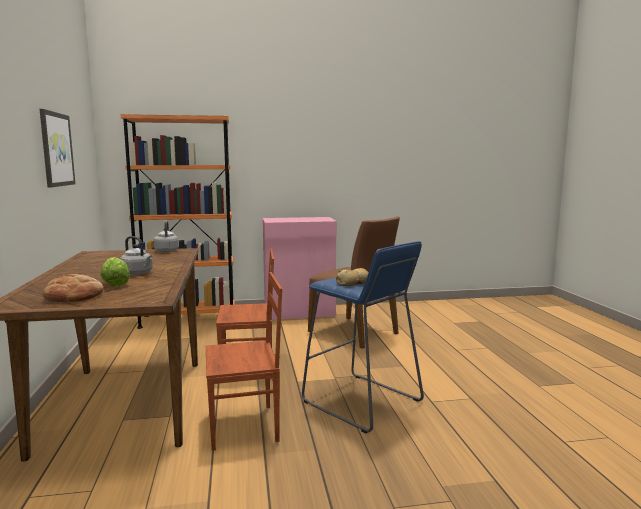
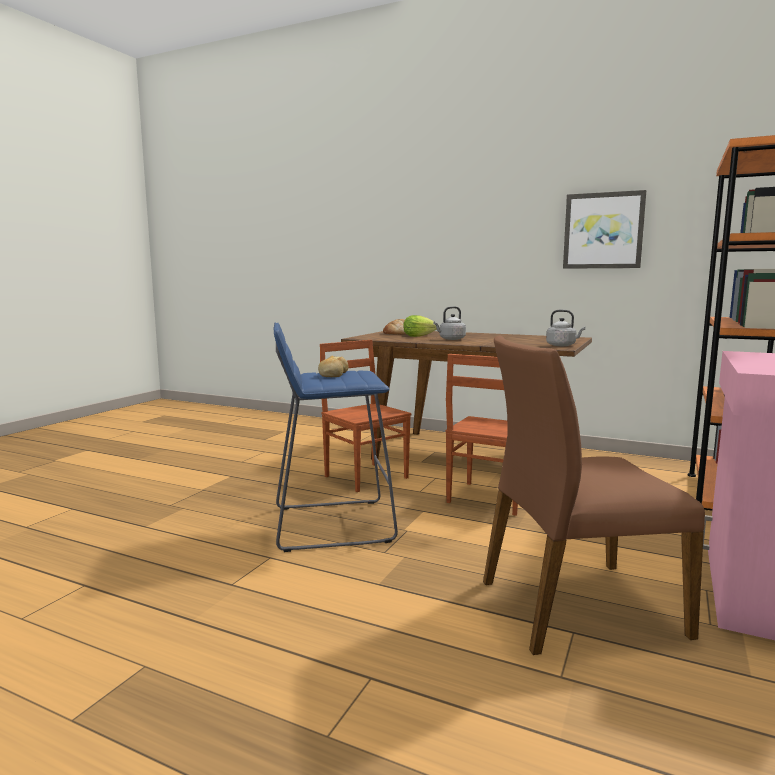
camera: 125 degrees right, 0 degrees up
(244, 427) = (366, 476): brown chair -> brown chair turned 120 degrees clockwise

